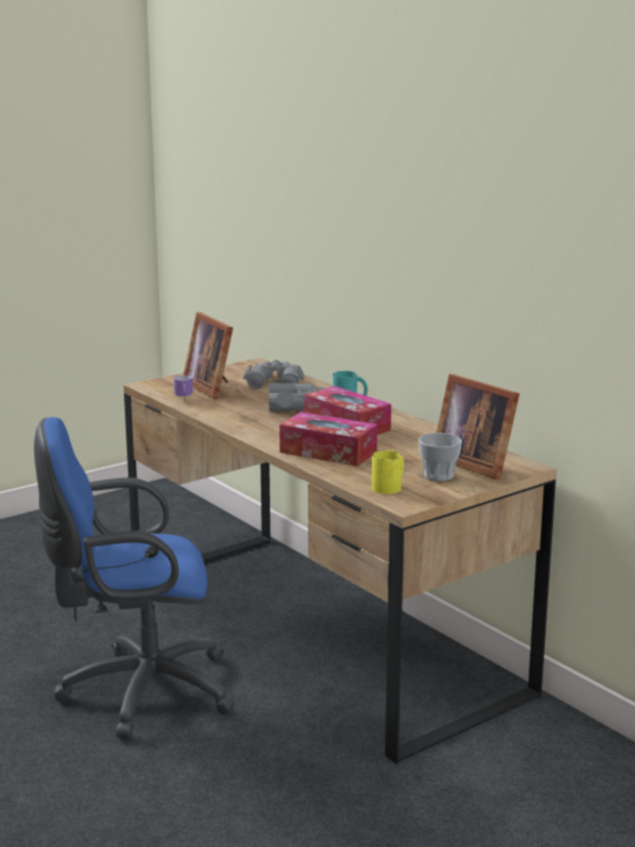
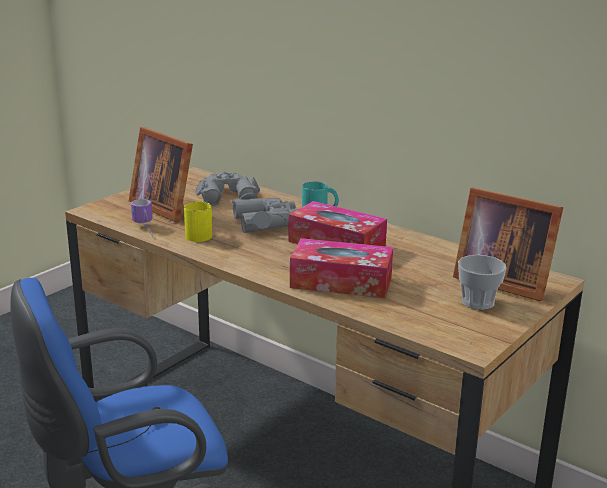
camera: 15 degrees left, 5 degrees up
(390, 486) = (439, 323): yellow mug -> yellow mug (201, 234)

